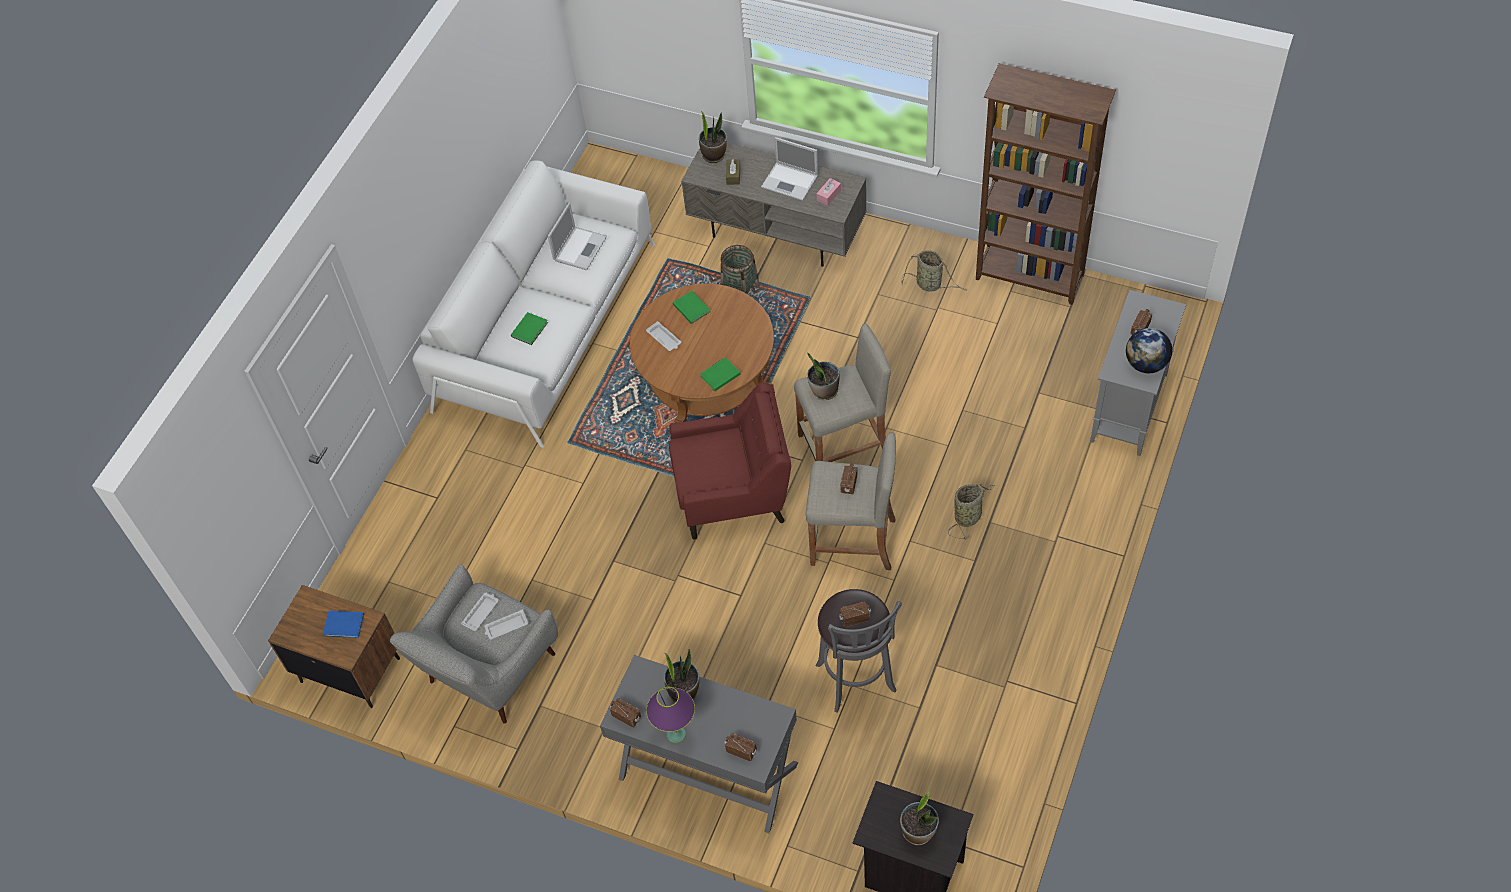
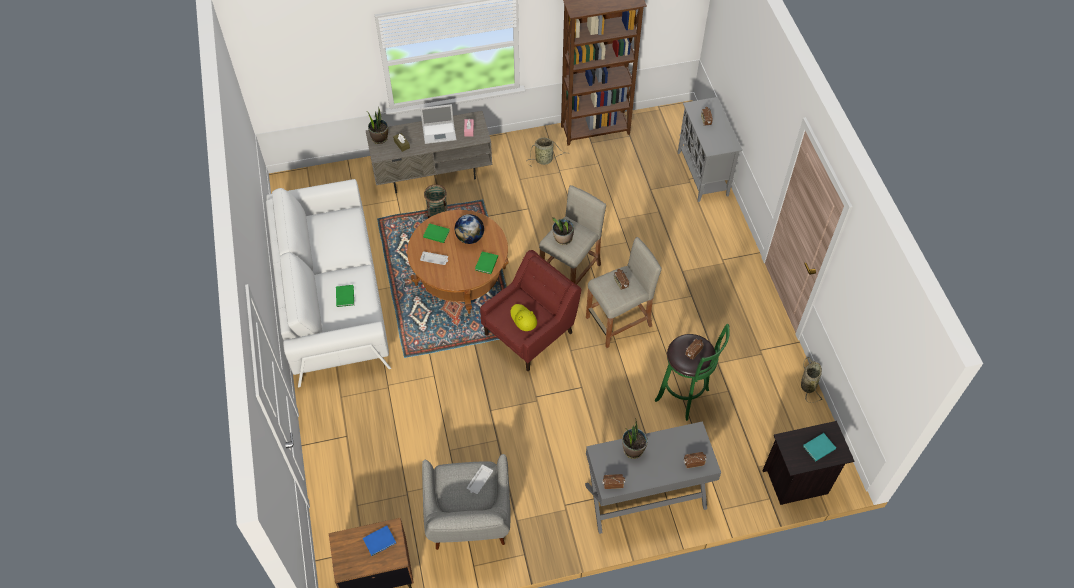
camera: 40 degrees left, 0 degrees up
(481, 612) = (456, 482): white tray -> none
(580, 248) = (337, 232): laptop -> none
(676, 734) = (649, 476): purple table lamp -> none
(711, 467) = (523, 318): none -> yellow hat
(857, 681) = (684, 397): grey stool -> green stool
(918, 831) = (818, 447): potted plant -> turquoise book
(969, 516) = (669, 274): basket -> basket (808, 384)
(1146, 364) = (724, 137): globe -> globe (470, 238)

